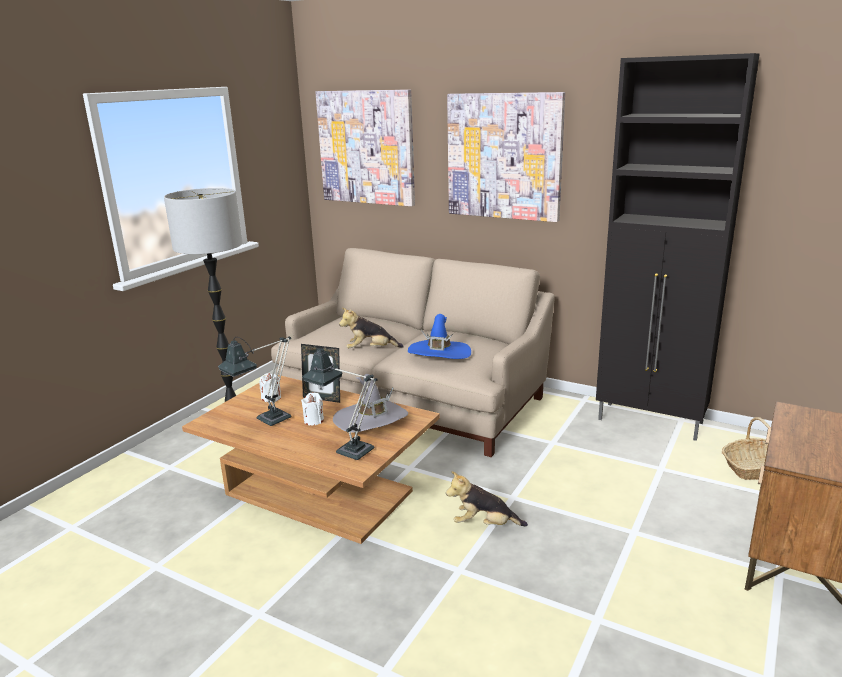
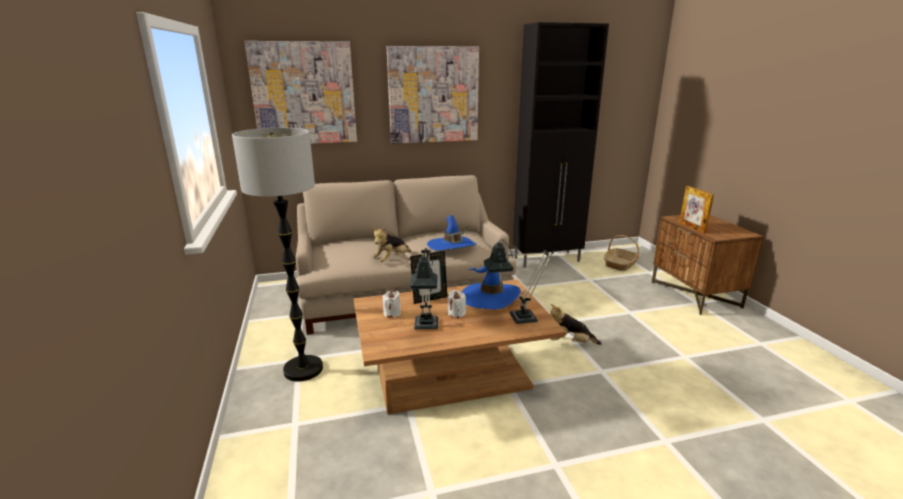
camera: 45 degrees left, 0 degrees up
(370, 419) = (489, 298): grey hat -> blue hat
(484, 525) = (570, 343): plush toy -> plush toy turned 45 degrees clockwise
(783, 433) = (692, 227): none -> picture frame

